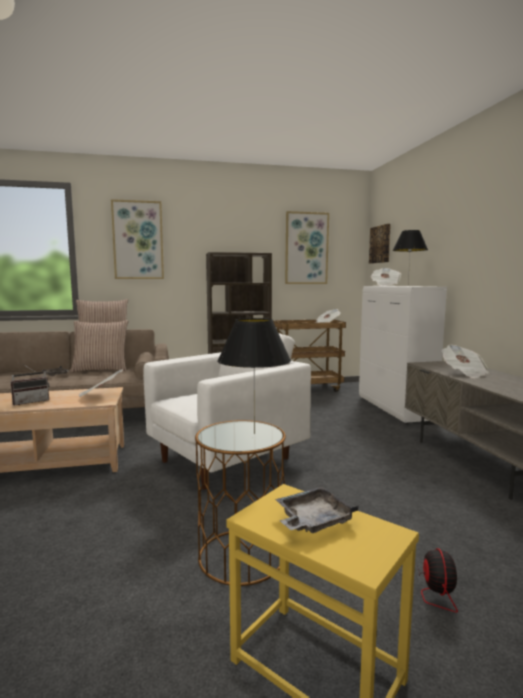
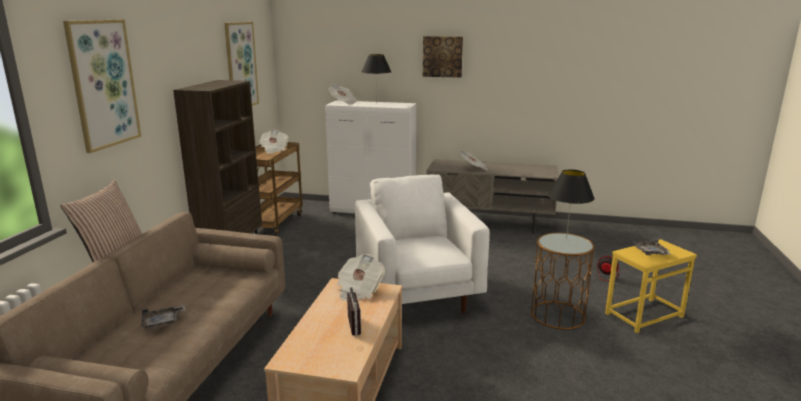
camera: 65 degrees left, 10 degrees up
(101, 369) = (168, 291): pillow -> none
(380, 244) = (300, 56): picture -> picture (442, 56)

